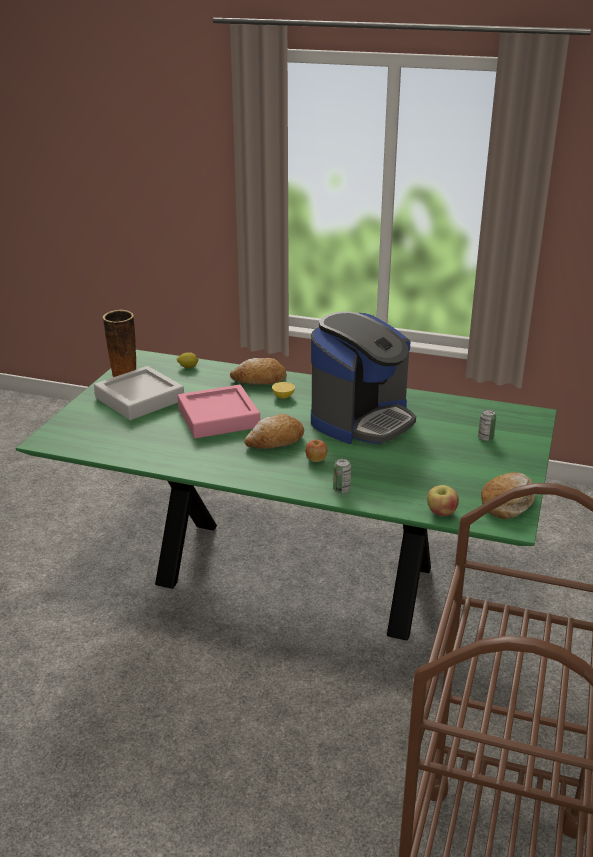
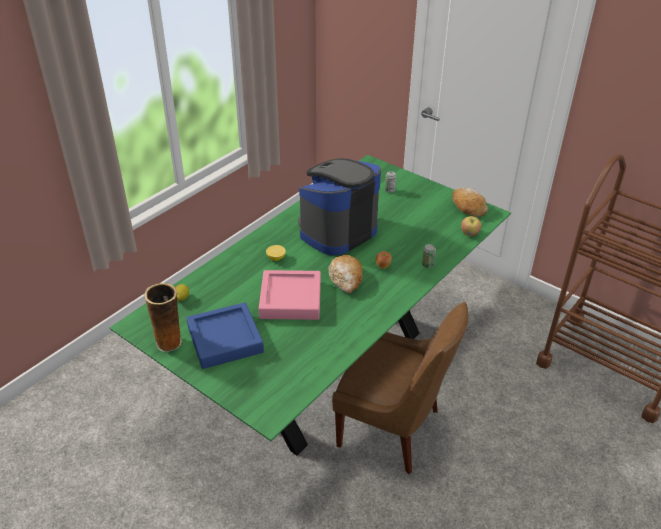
camera: 70 degrees left, 10 degrees up
(139, 399) = (225, 340): grey tray -> blue tray
(223, 650) = (392, 429): none -> brown chair
(259, 380) = (238, 263): bread -> none
(362, 420) = (337, 231): coffee machine -> coffee machine turned 105 degrees counterclockwise

